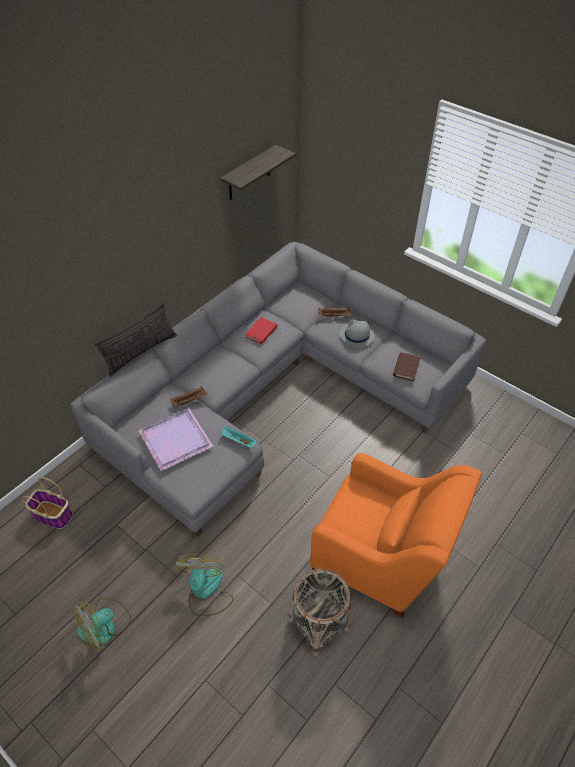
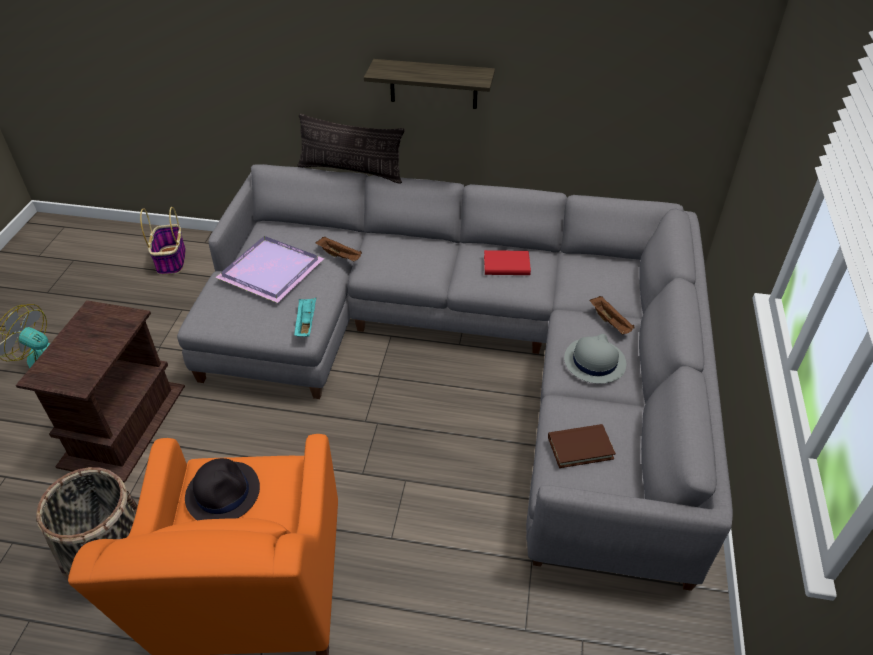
camera: 60 degrees right, 5 degrees down
(206, 591) = (124, 424): fan -> brown side table
(249, 173) = (634, 42): shelf -> shelf (433, 84)
(355, 520) = (223, 492): none -> black hat

